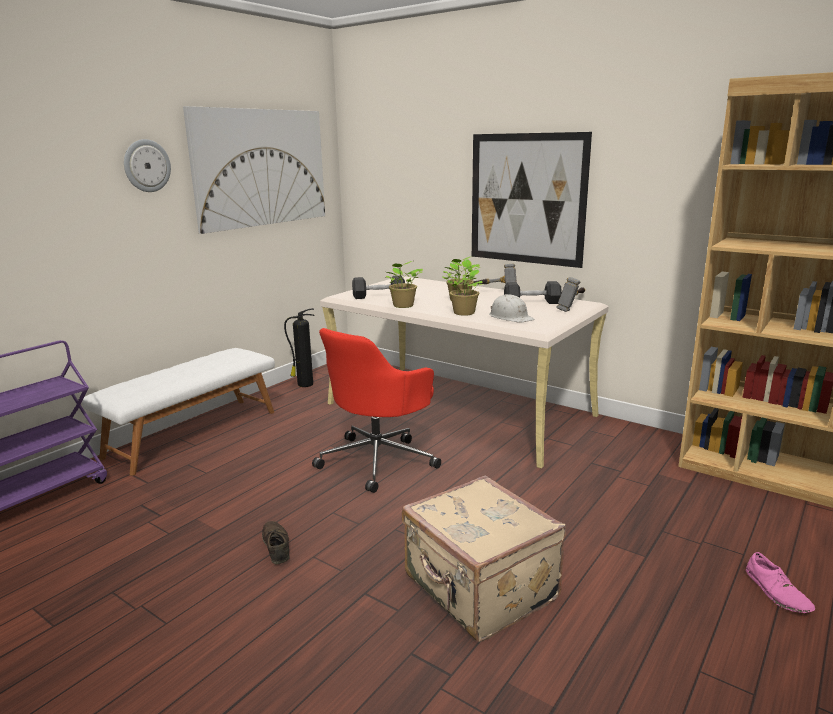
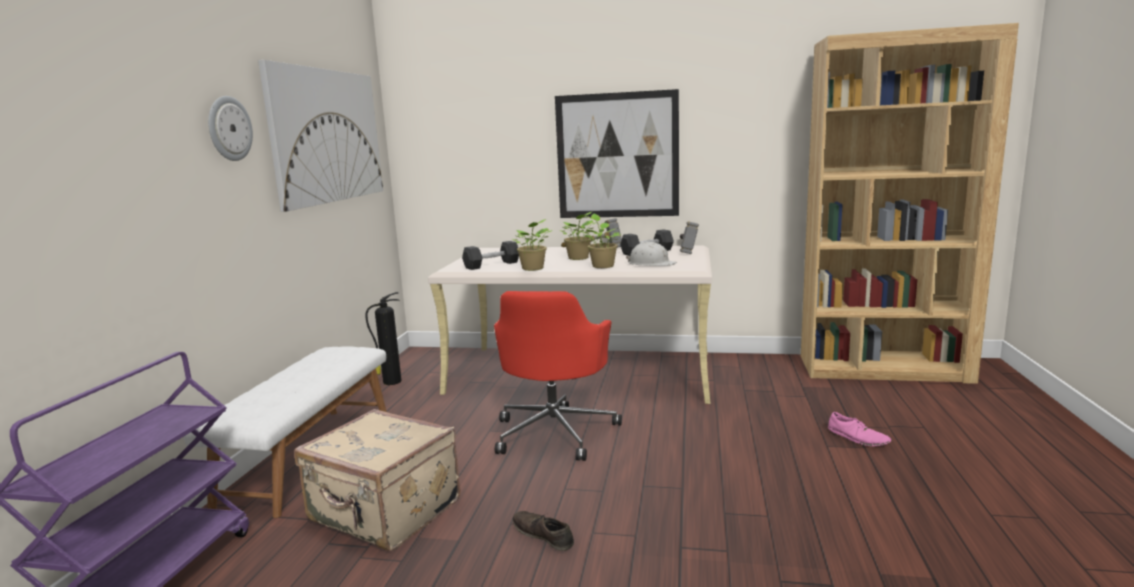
camera: 25 degrees left, 5 degrees down
(479, 589) = (774, 511): beige suitcase -> beige suitcase (384, 513)
(777, 592) = (973, 446): pink shoe -> pink shoe (858, 438)

